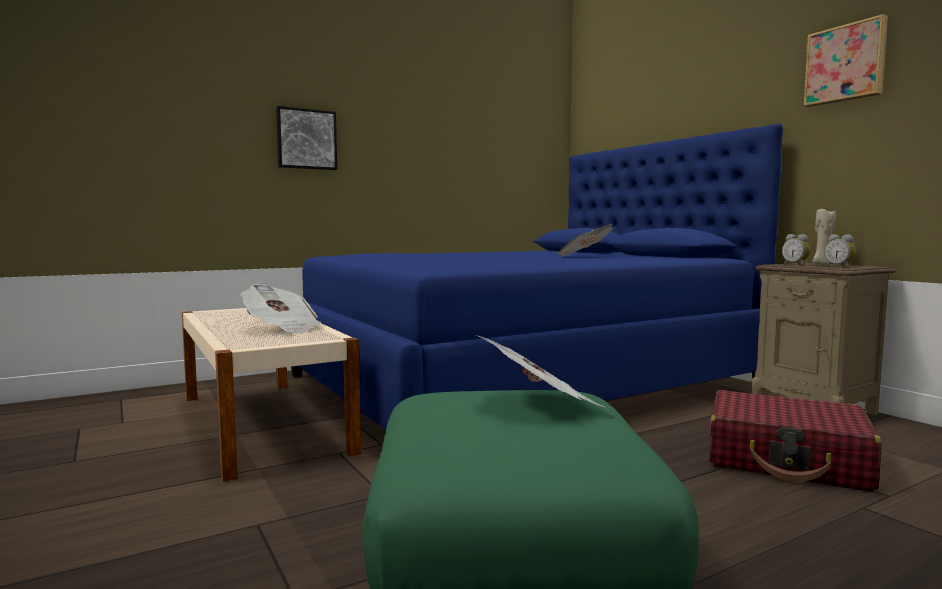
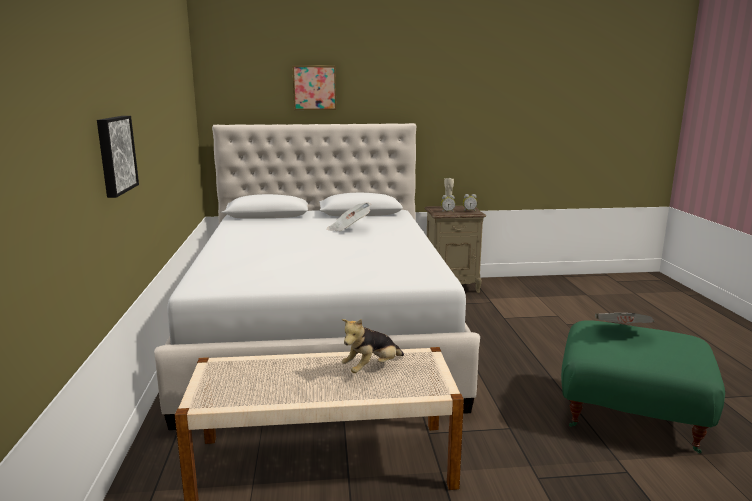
camera: 65 degrees left, 10 degrees up
(282, 329) = (371, 368): newspaper -> plush toy
(520, 381) = (322, 336): blue bed -> white bed
(787, 460) = (514, 317): red suitcase -> none
(845, 63) = (444, 92): picture -> picture (314, 88)

